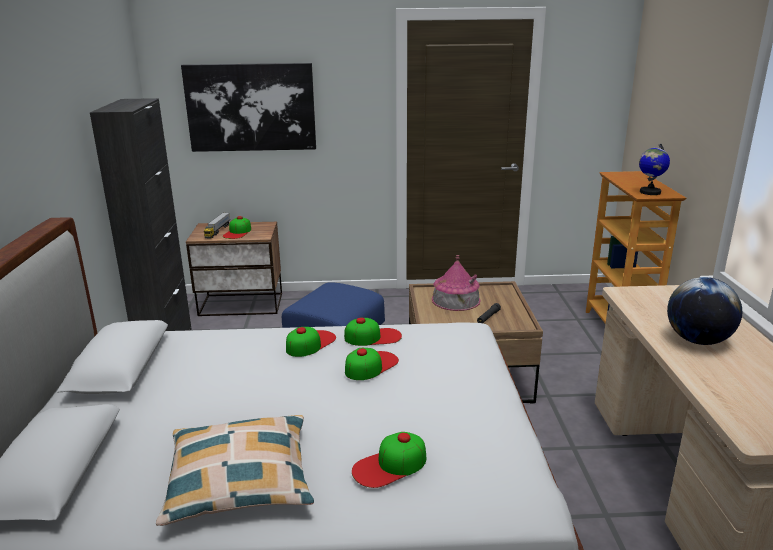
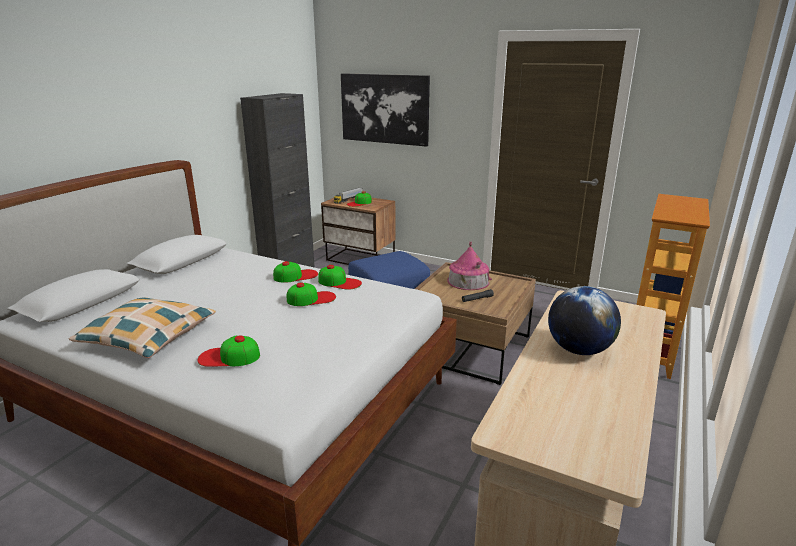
camera: 30 degrees right, 0 degrees up
(649, 192) = (677, 215): globe -> none

